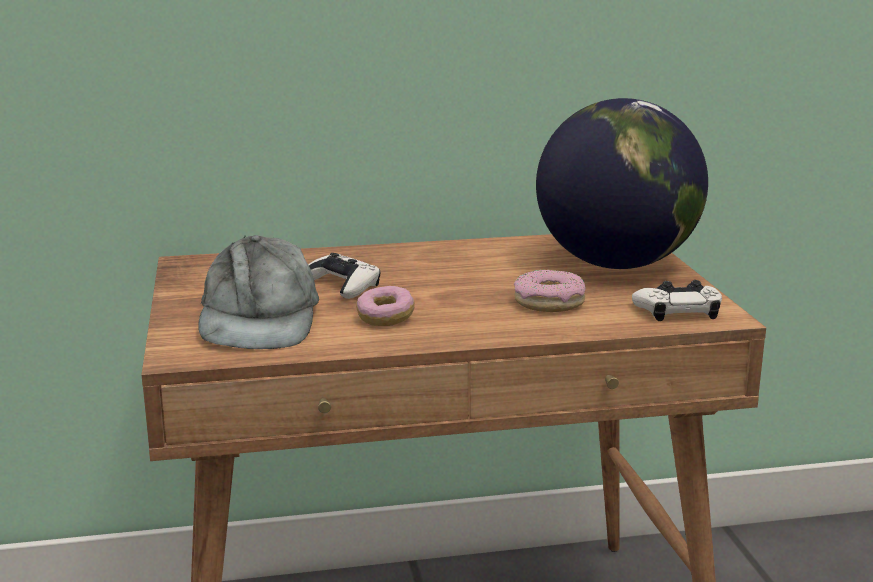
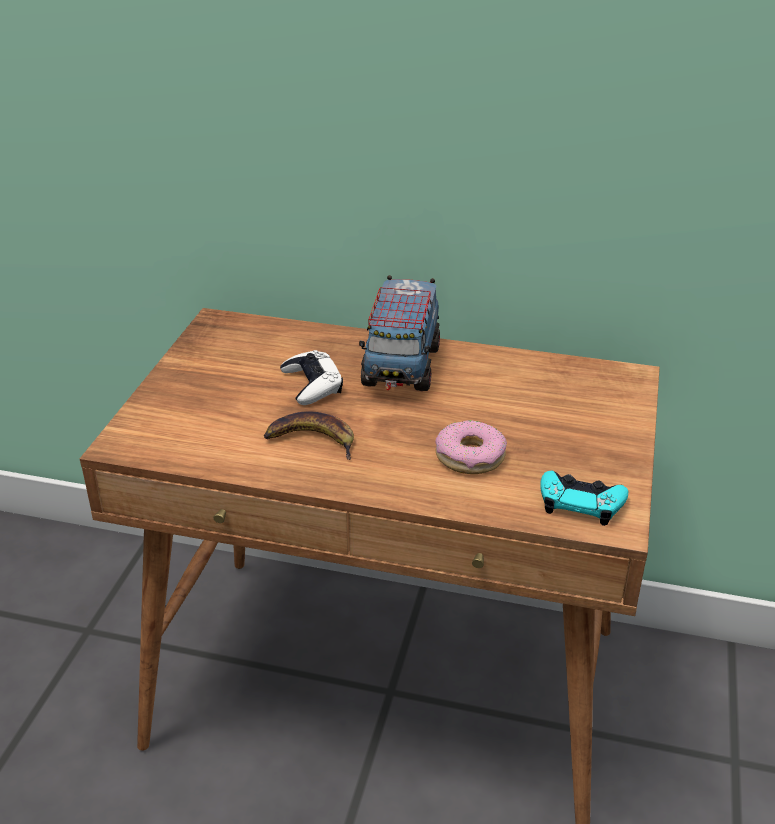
camera: 25 degrees right, 15 degrees up
(258, 318) = (214, 411): grey cap -> none
(385, 318) = (311, 440): donut -> banana
(416, 262) = (401, 367): none -> toy truck
(617, 264) = (583, 416): globe -> none
(678, 310) = (580, 503): white game controller -> turquoise game controller

